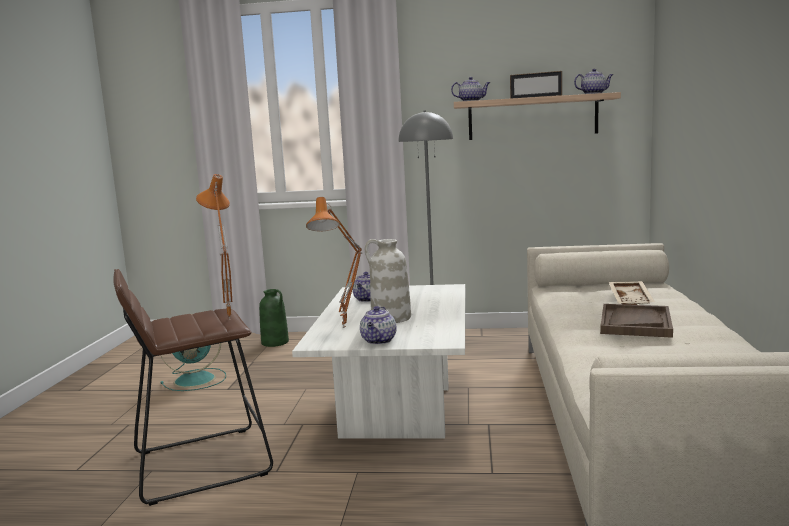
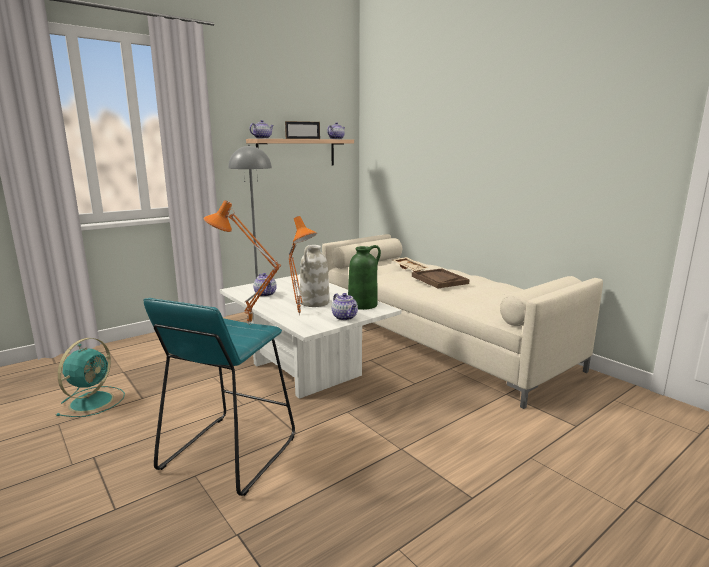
camera: 45 degrees left, 5 degrees up
(201, 463) = (229, 452): brown stool -> turquoise stool
(275, 342) = (116, 352): green vase -> green vase (363, 304)

